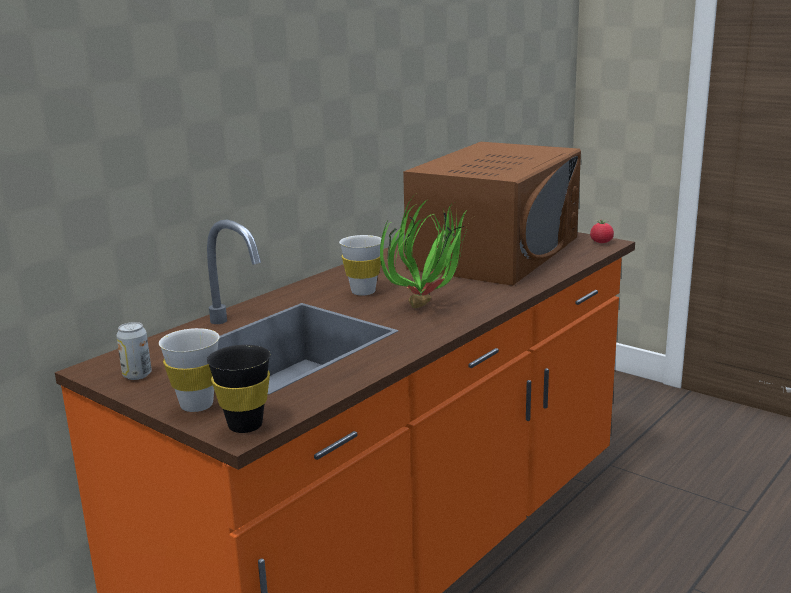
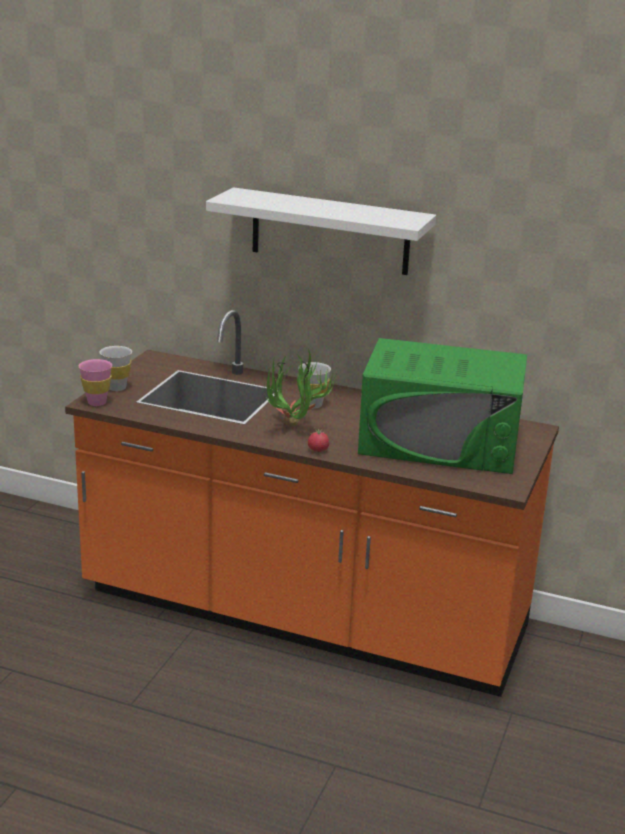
camera: 70 degrees right, 5 degrees up
(137, 375) = (149, 367): can -> none
(245, 425) = (97, 402): black cup -> pink cup
(270, 73) = (330, 231): none -> white shelf
(495, 252) = (440, 442): brown microwave -> green microwave
(601, 242) = (507, 486): tomato -> tomato (318, 450)

